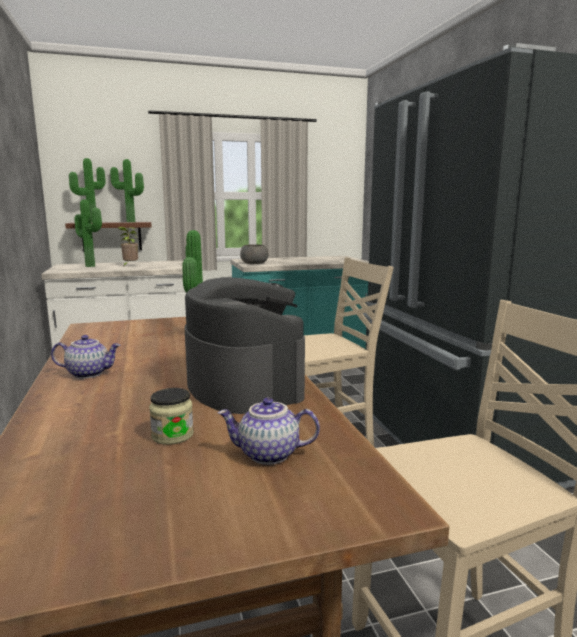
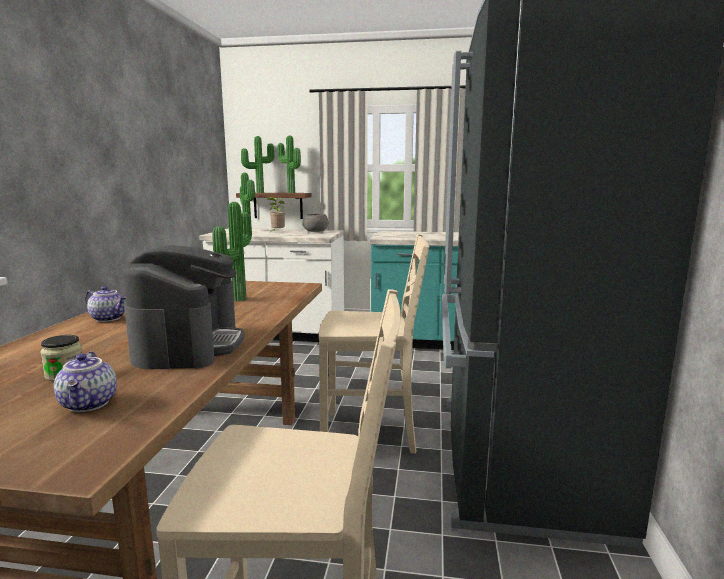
camera: 25 degrees right, 0 degrees up
(254, 263) = (387, 236): grey bowl -> grey bowl (315, 231)
(268, 455) = (90, 404): teapot -> teapot turned 135 degrees counterclockwise

